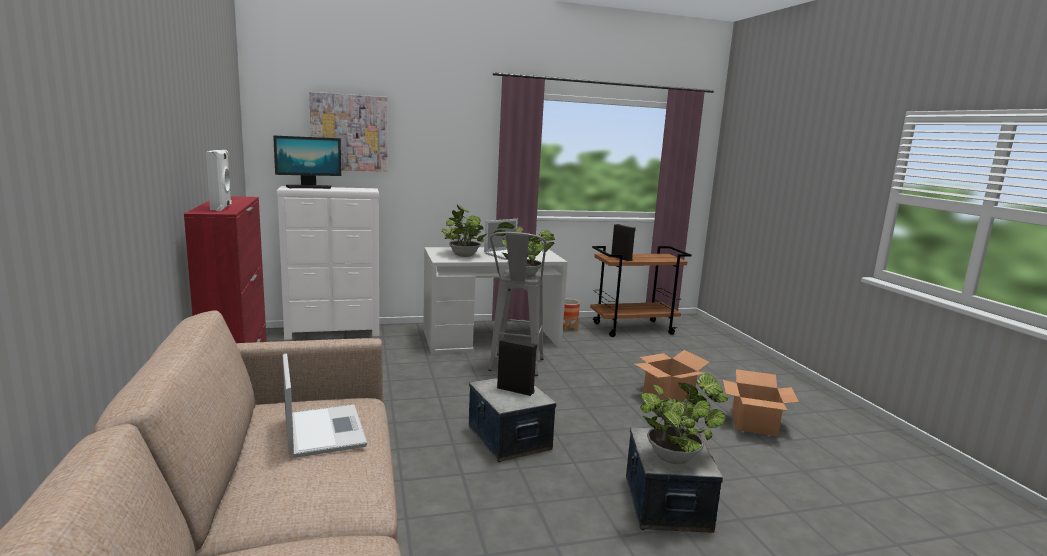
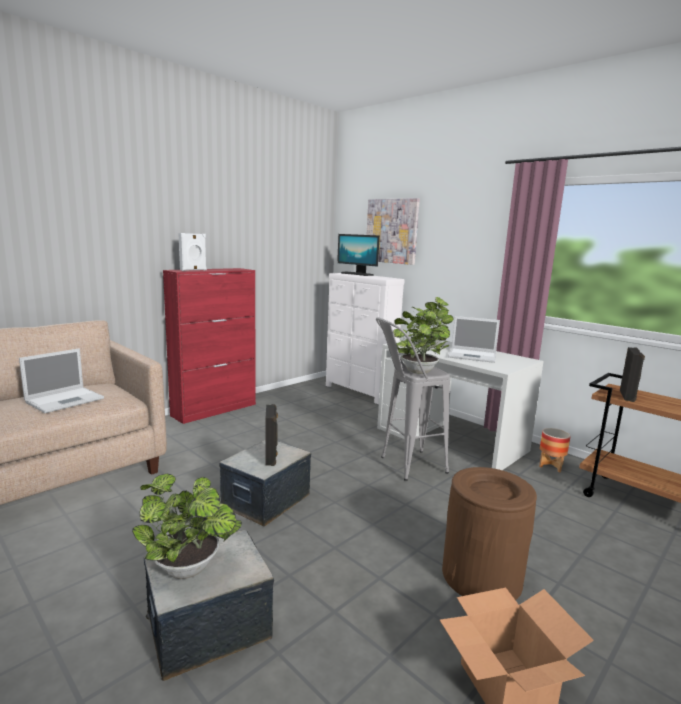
camera: 60 degrees right, 0 degrees up
(669, 396) = (481, 576): cardboard box -> brown trash can

